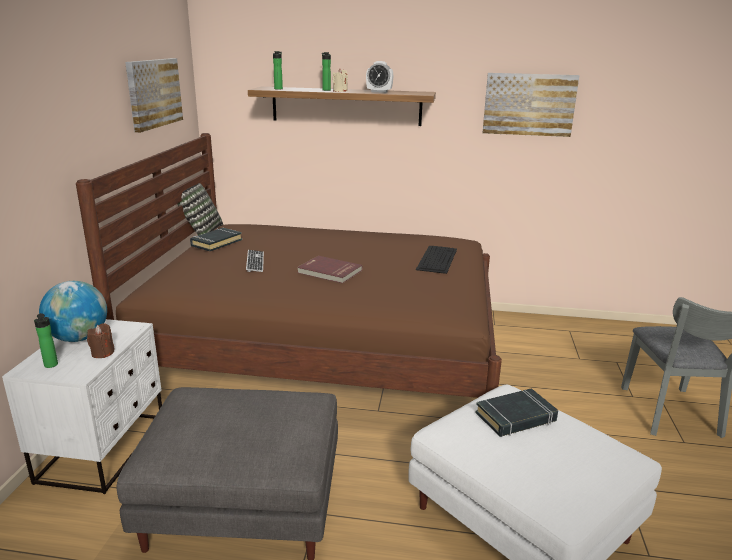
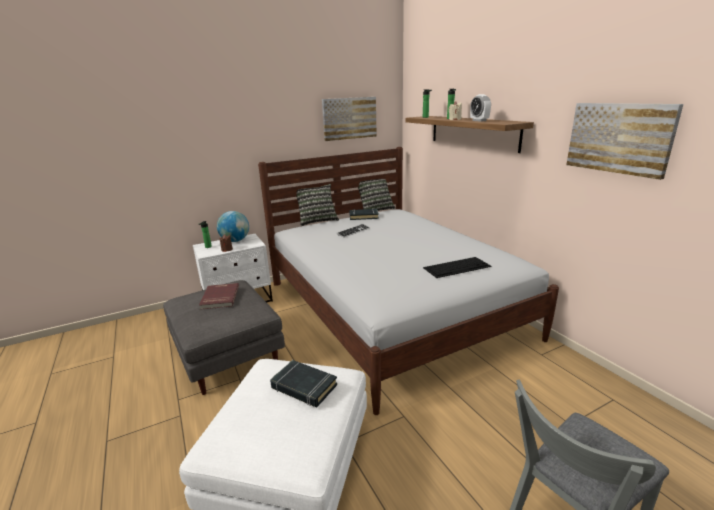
camera: 55 degrees right, 0 degrees up
(158, 266) = (317, 220): none -> pillow
(325, 350) = (391, 308): brown bed -> white bed
(329, 272) = (371, 249): red book -> red book (219, 297)

